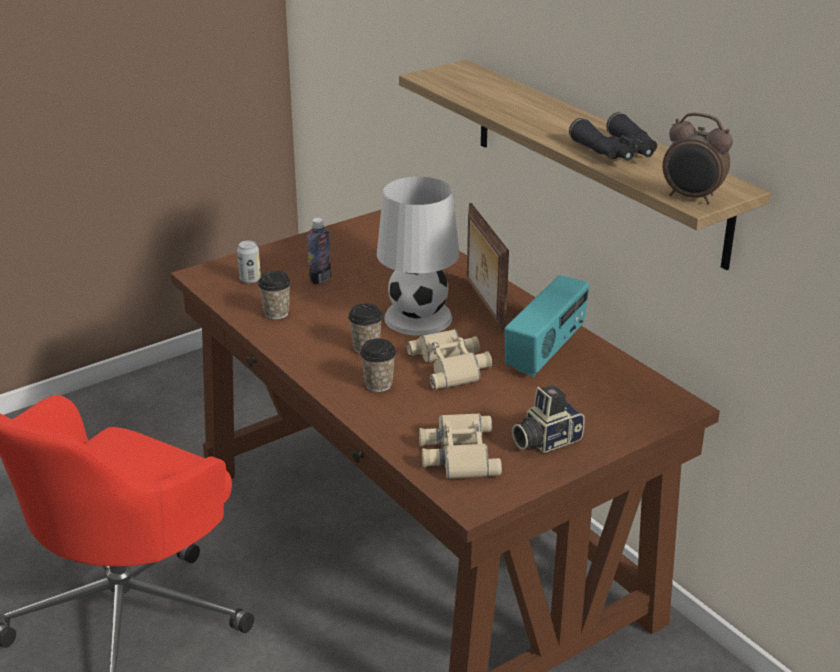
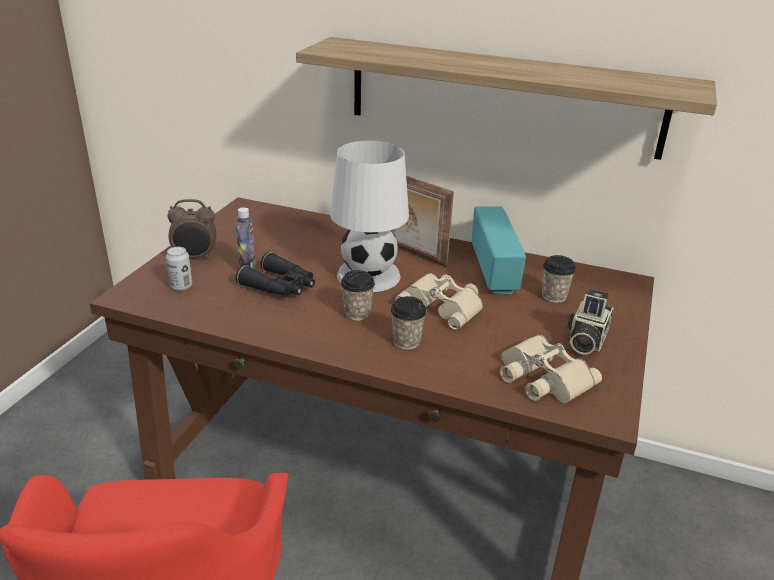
camera: 35 degrees left, 0 degrees up
(276, 313) = (241, 309): cup -> cup (554, 296)
(617, 152) = (570, 74): black binoculars -> black binoculars (280, 286)
(692, 198) = (683, 92): alarm clock -> alarm clock (195, 258)

